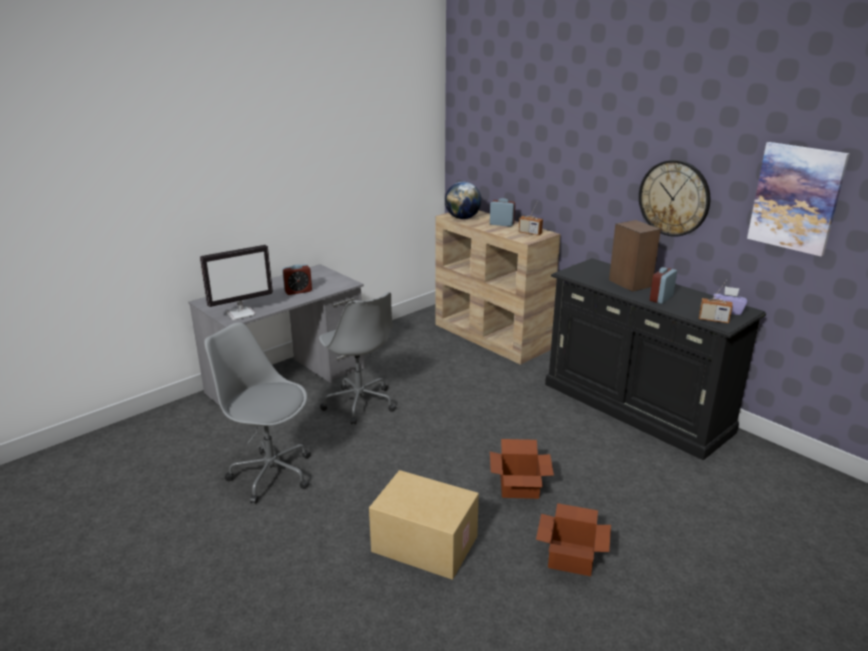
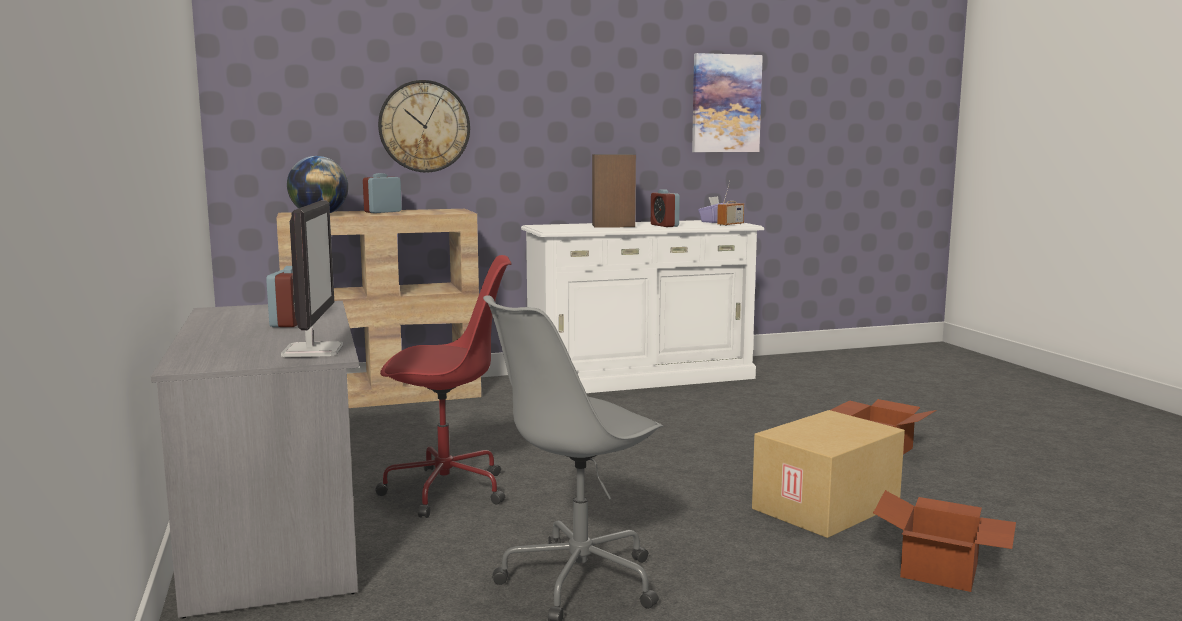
camera: 65 degrees left, 15 degrees down
(360, 405) = (449, 491): grey office chair -> red office chair
(518, 487) = (744, 445): cardboard box -> cardboard box (941, 571)
(530, 233) = (440, 210): radio -> none
(636, 407) = (640, 377): black cabinet -> white cabinet
(674, 198) = (608, 128): wall clock -> wall clock (424, 126)

